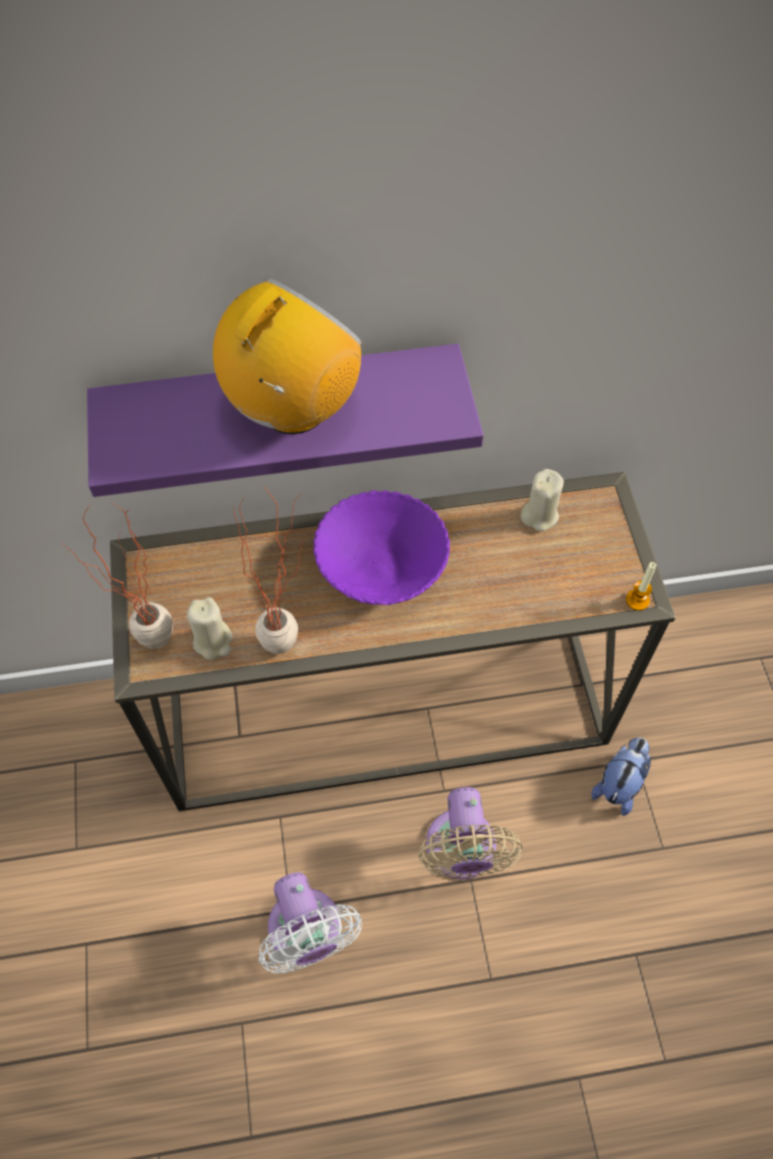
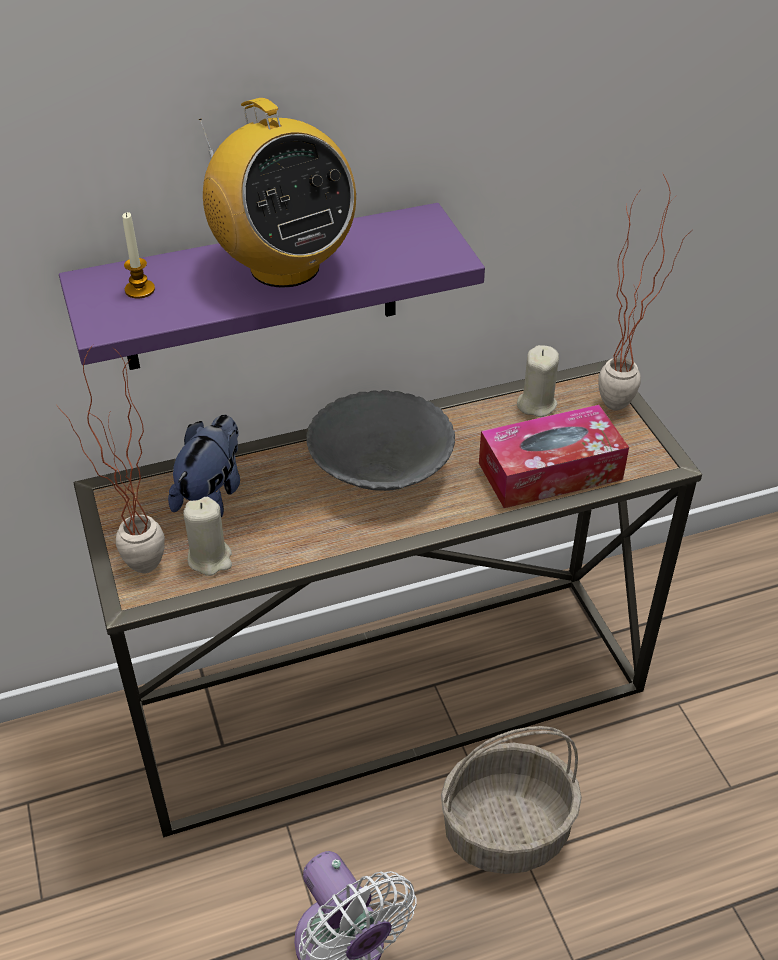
camera: 10 degrees left, 15 degrees down
(292, 642) = (300, 547): potted plant -> potted plant (626, 401)
(293, 409) = (283, 267): radio -> radio turned 120 degrees clockwise
(381, 565) = (380, 467): purple bowl -> grey bowl
(461, 853) = (507, 829): beige fan -> basket
(534, 593) = (550, 471): none -> tissue box
(619, 784) = (666, 729): plush toy -> plush toy (212, 494)
(637, 600) = (658, 464): candle -> candle (140, 290)

